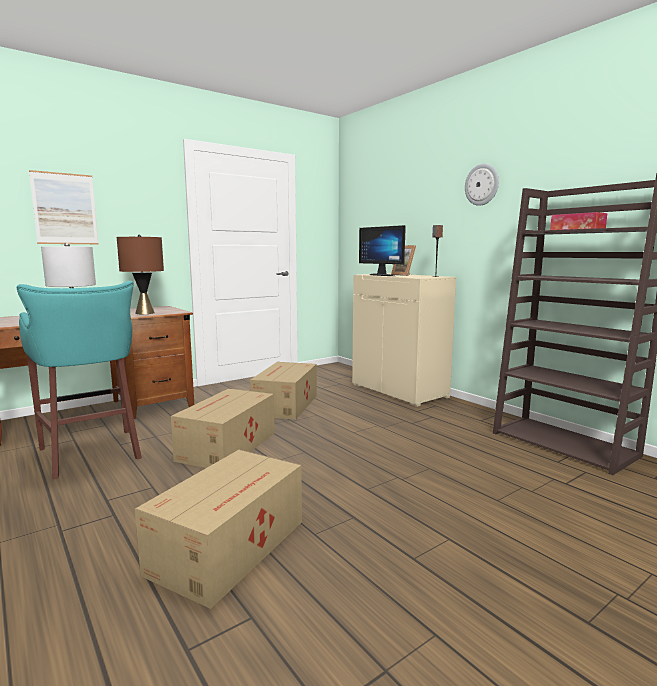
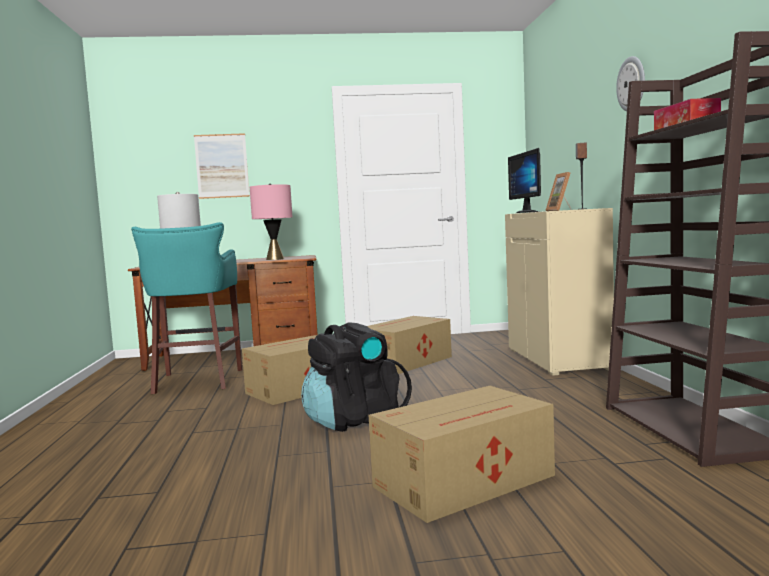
camera: 30 degrees right, 5 degrees down
(145, 313) = (275, 259): brown table lamp -> pink table lamp
(231, 545) = (205, 451): cardboard box -> cardboard box (466, 480)
(328, 476) = (354, 420): none -> black backpack

